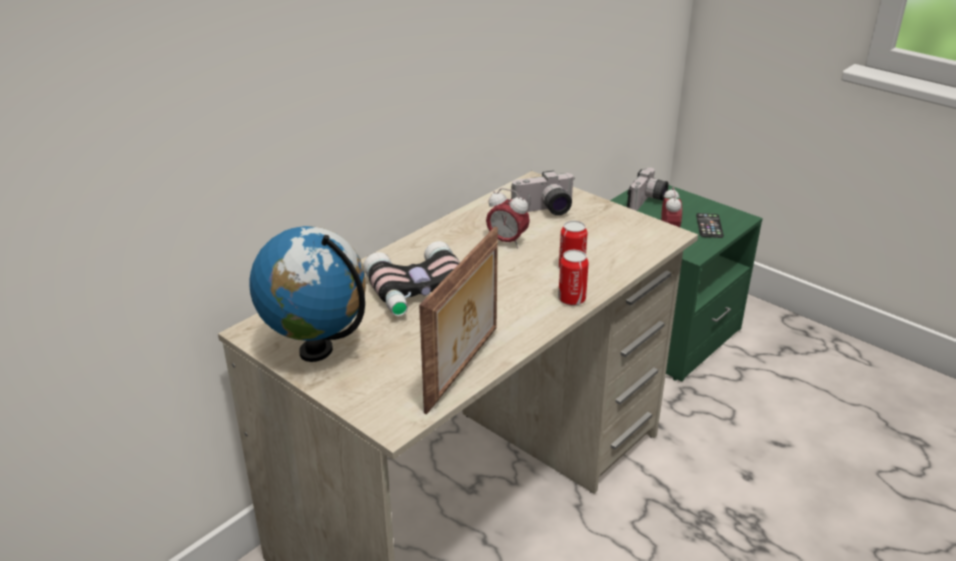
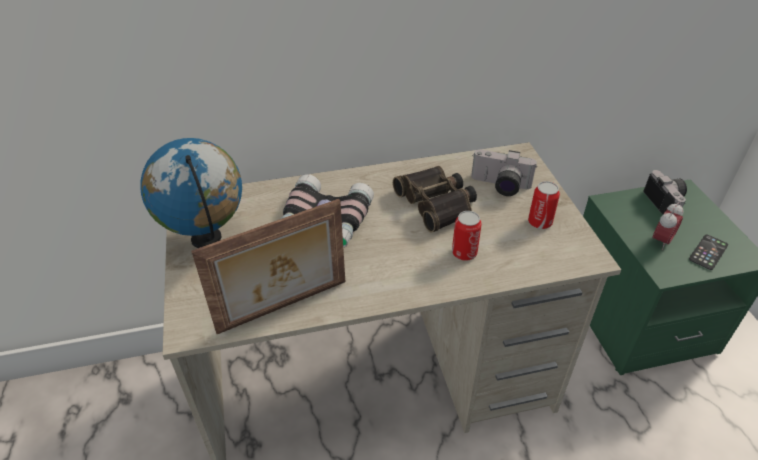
camera: 35 degrees right, 10 degrees up
(507, 241) = (437, 203): alarm clock -> binoculars
(571, 299) = (432, 284): can -> can (539, 222)
(647, 201) = (667, 203): camera -> camera turned 75 degrees counterclockwise

